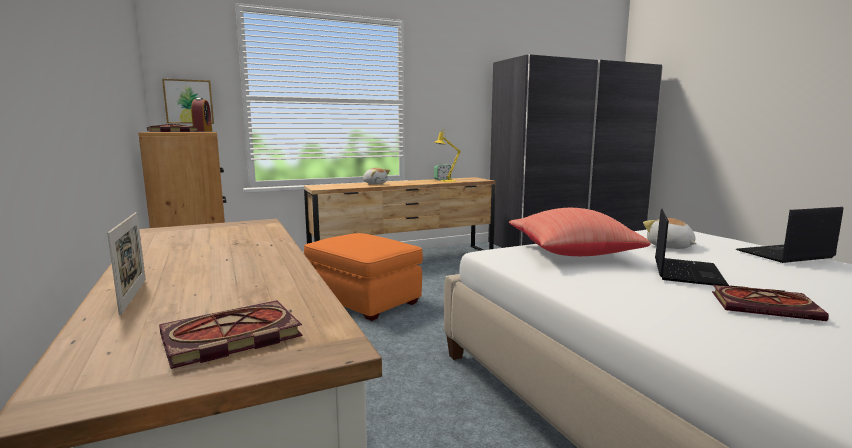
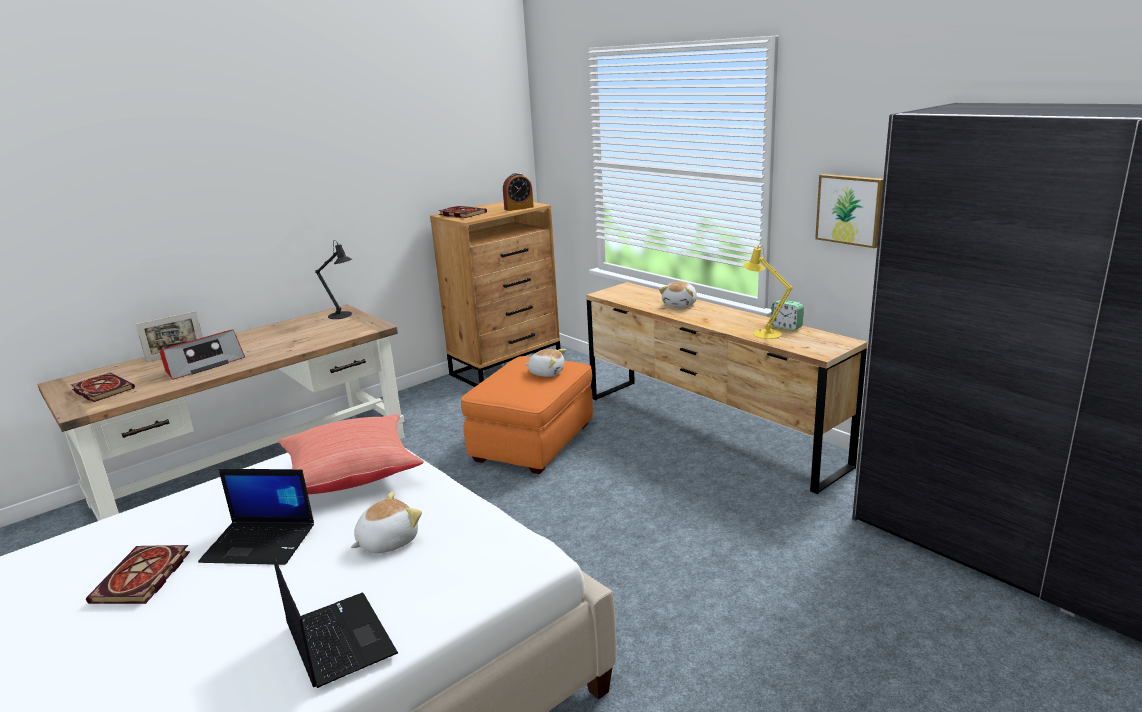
camera: 75 degrees right, 10 degrees up
(183, 230) = (343, 315): none -> black table lamp
(189, 102) = (557, 165): picture -> picture (850, 209)
(239, 277) = (203, 365): none -> radio
(364, 237) = (546, 372): none -> plush toy

